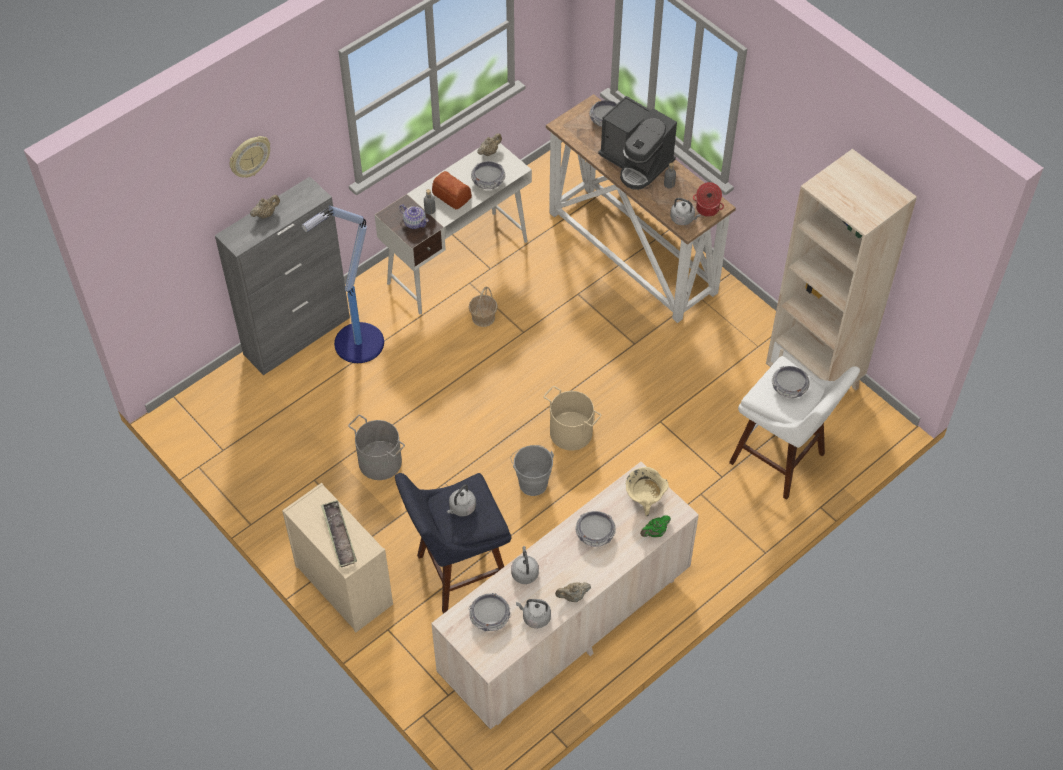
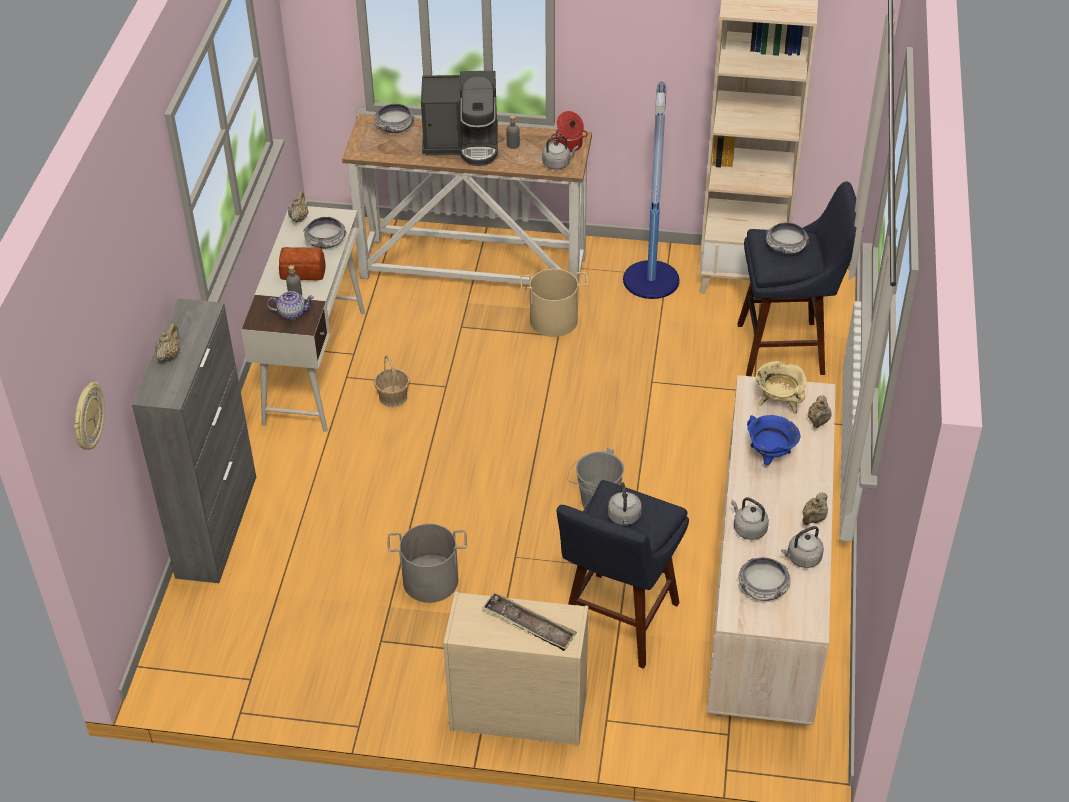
camera: 40 degrees left, 10 degrees down
(249, 156) = (134, 281): wall clock -> wall clock (87, 417)
(357, 344) = (291, 494): floor lamp -> floor lamp (651, 281)
(570, 433) = (584, 440): beige bucket -> beige bucket (554, 321)
(595, 534) = (769, 456): bowl -> blue cooking pot
(655, 532) = (818, 421): green teapot -> beige teapot
(782, 461) = (787, 348): white stool -> blue stool

